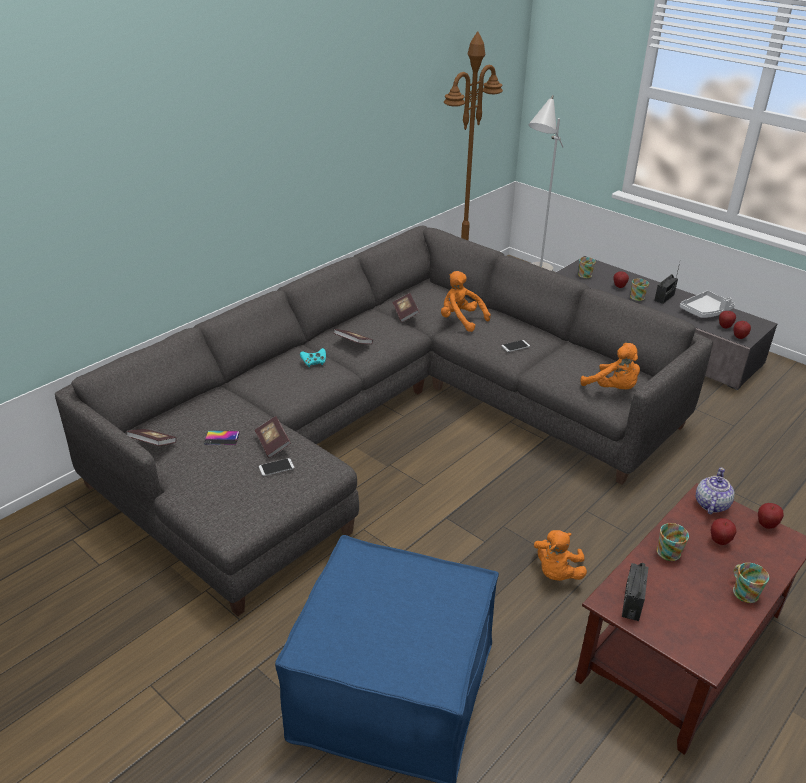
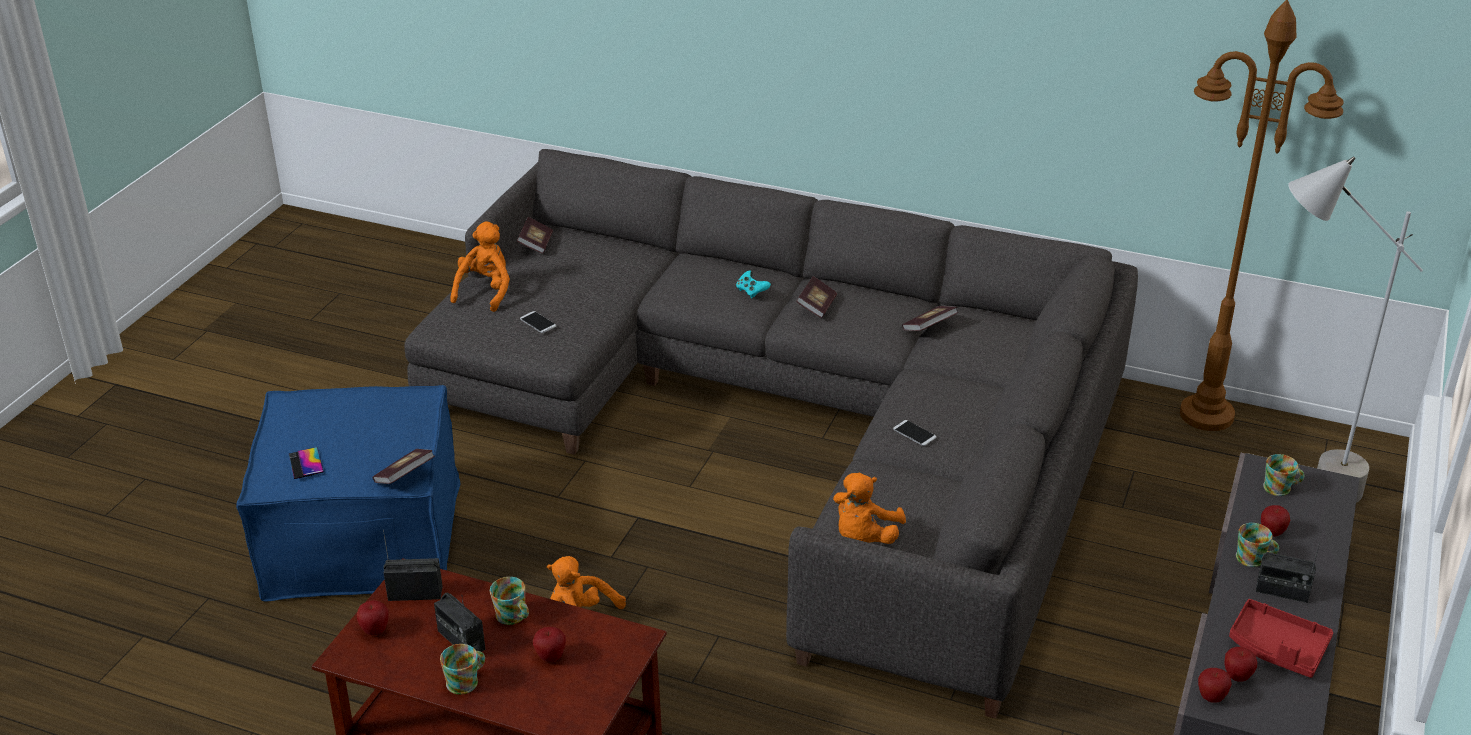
camera: 70 degrees right, 0 degrees up
(222, 438) = (567, 276): phone -> phone (306, 463)
(273, 444) = (576, 310): book -> book (405, 476)
(460, 320) = (951, 375): orange plush toy -> orange plush toy (485, 291)
(695, 585) = (461, 640): none -> radio
(705, 311) = (1277, 648): grey tray -> red tray
(711, 504) = (623, 646): teapot -> none
(766, 525) = (603, 700): apple -> apple (375, 630)

